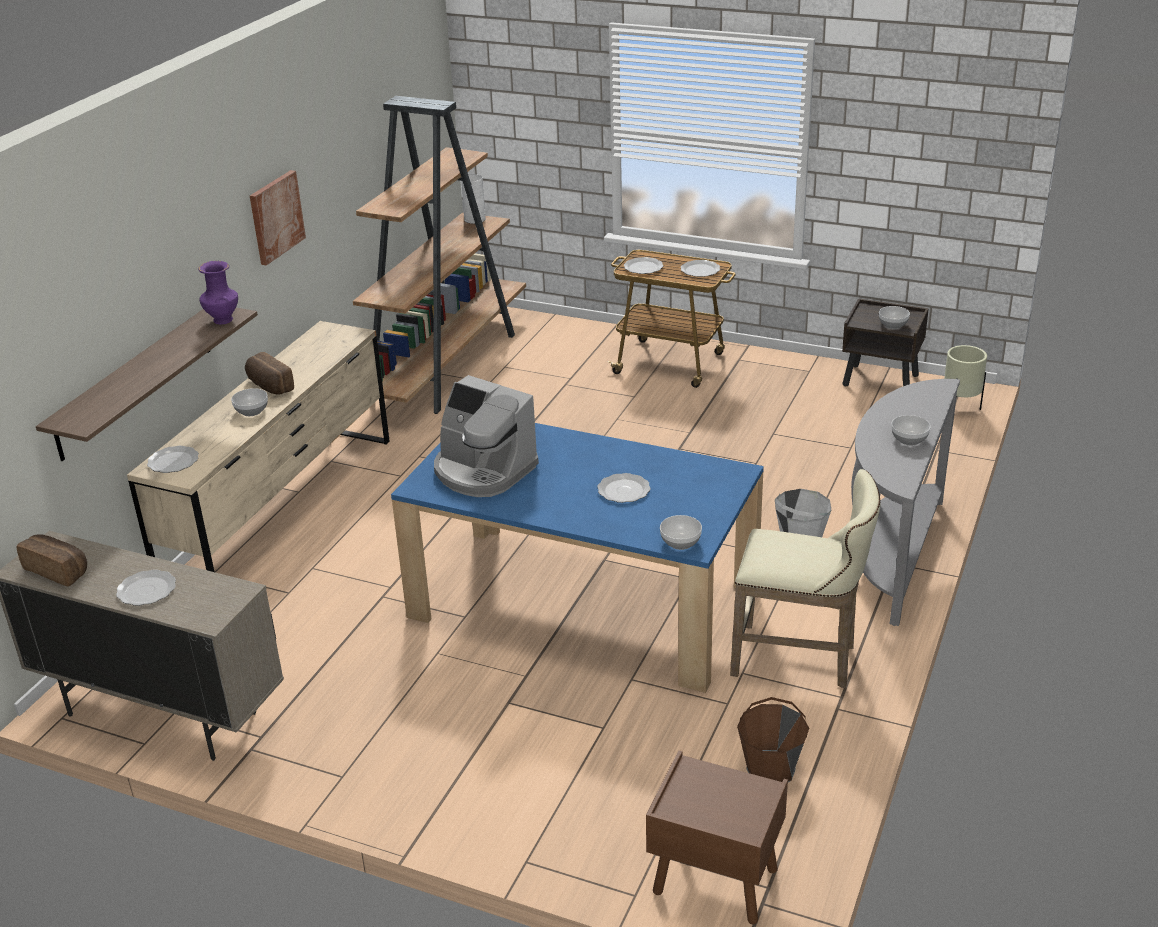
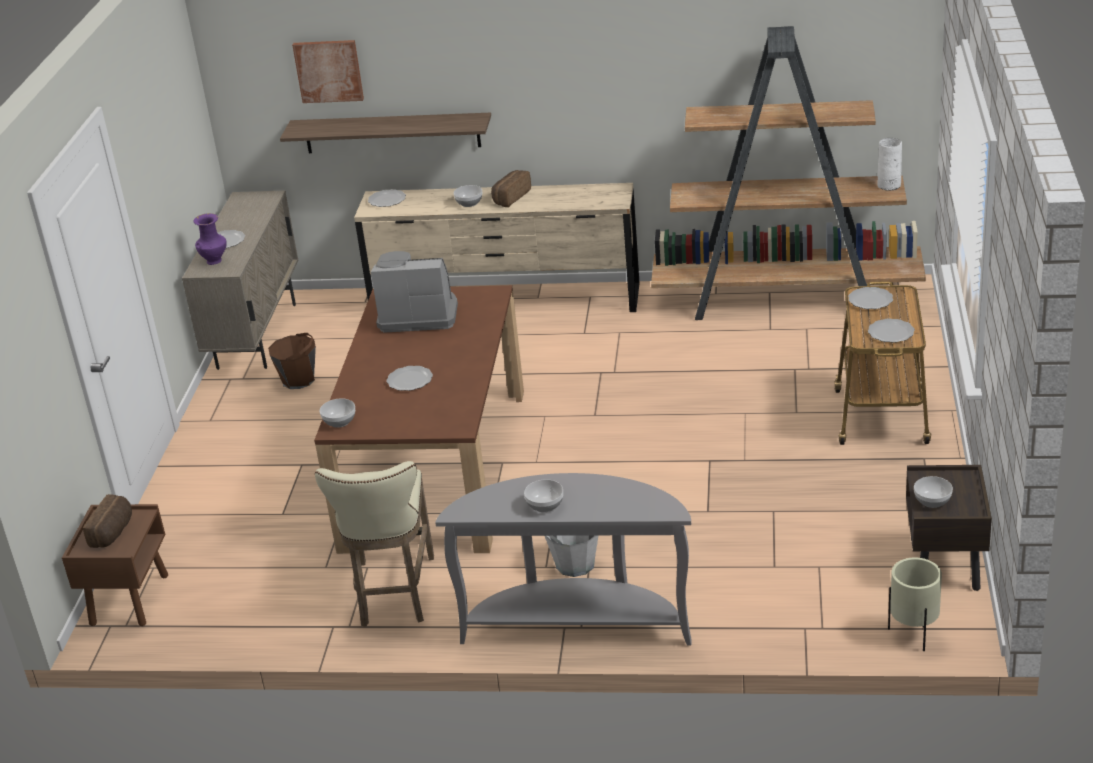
camera: 75 degrees right, 0 degrees up
(59, 570) = (241, 208): bread -> bread (114, 532)
(222, 320) = (463, 124): purple vase -> purple vase (215, 261)
(276, 217) = (591, 76): picture -> picture (328, 71)
(483, 471) = (418, 314): coffee machine -> coffee machine turned 75 degrees clockwise
(584, 602) = (436, 467): blue dining table -> brown dining table
(771, 769) = (251, 604): brown bucket -> brown bucket (298, 380)

